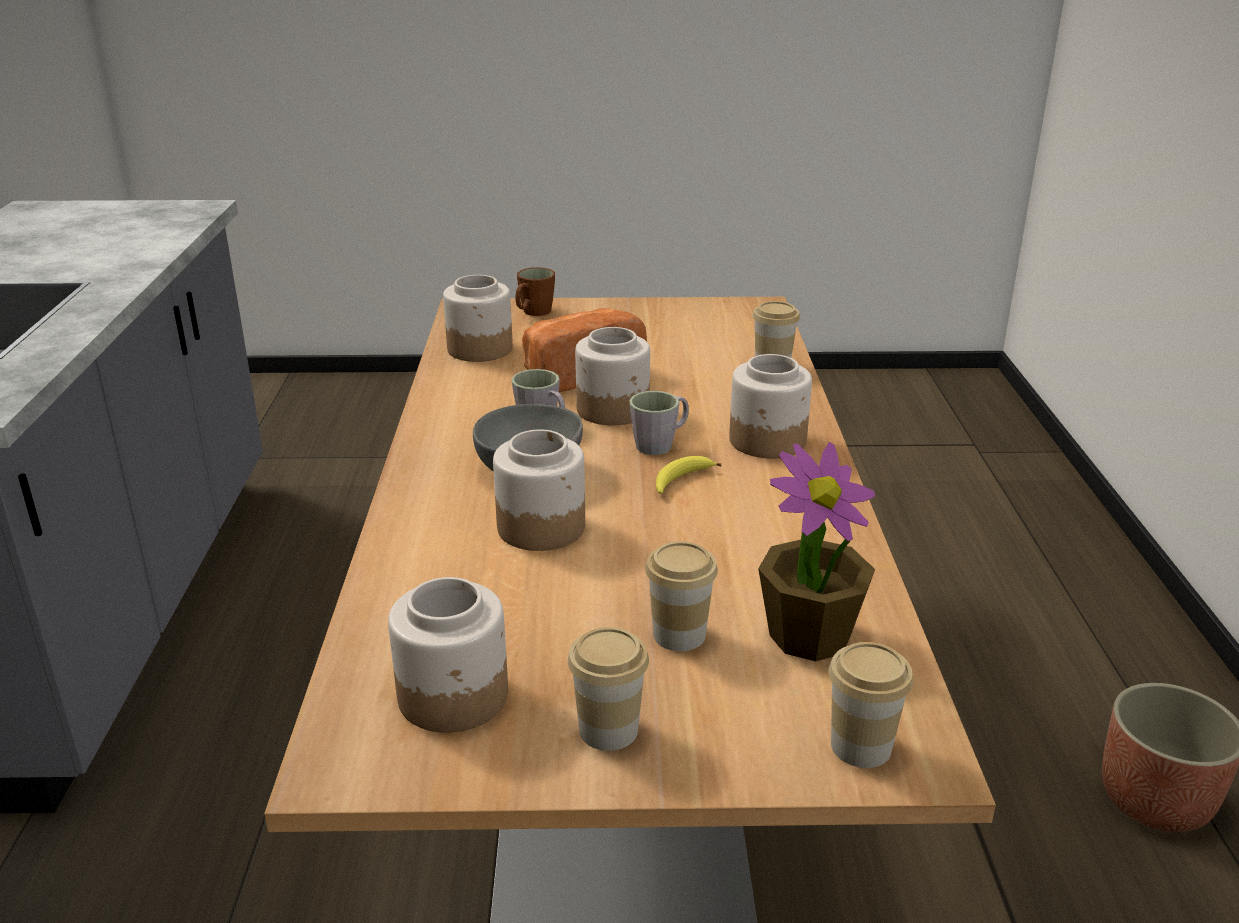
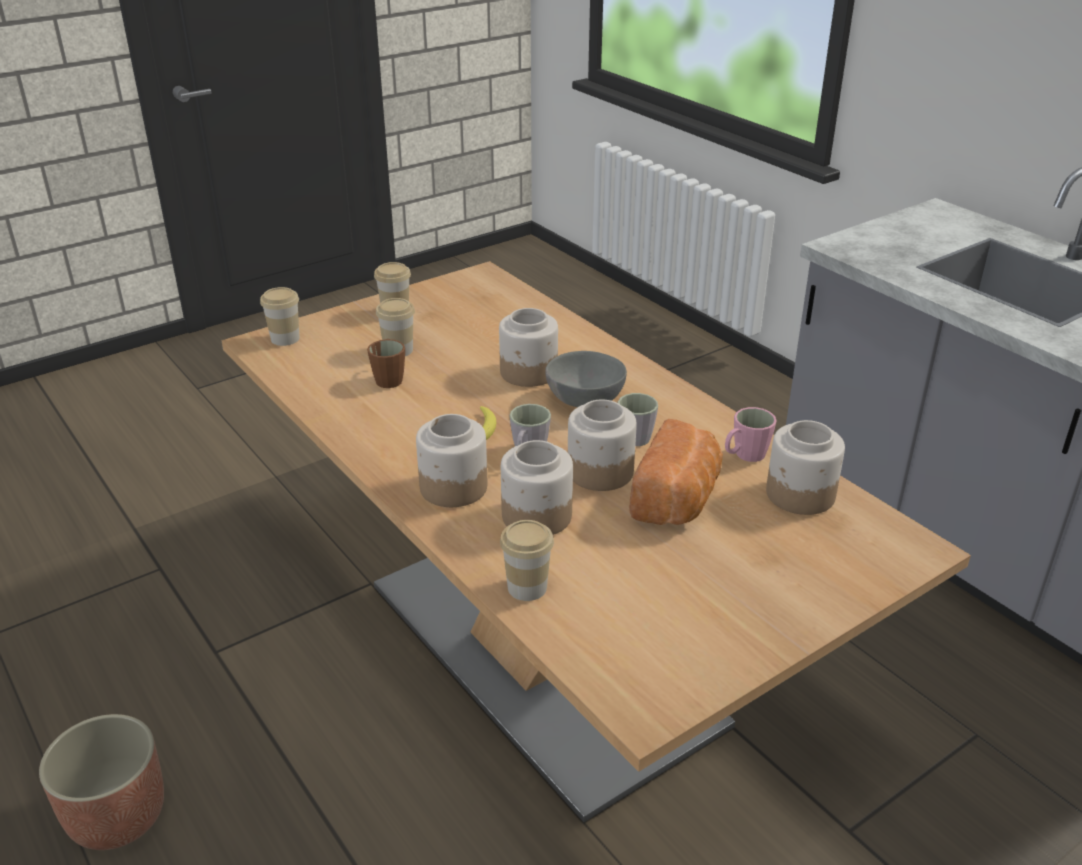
camera: 145 degrees right, 5 degrees up
(454, 696) = (470, 301): jar -> jar (535, 516)
(469, 381) = (744, 456): none -> pink mug
(533, 313) = (847, 569): brown mug -> brown mug (389, 377)
(810, 635) = (333, 371): potted plant -> none

